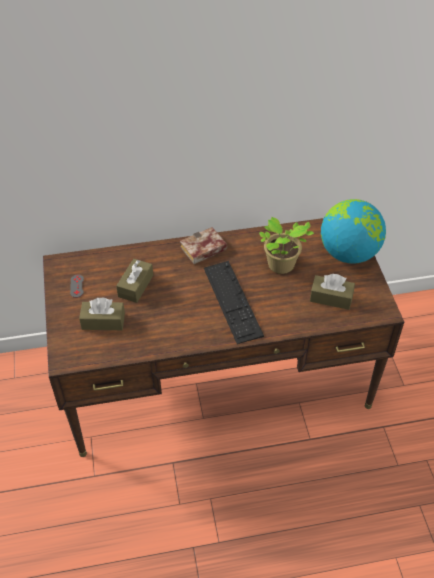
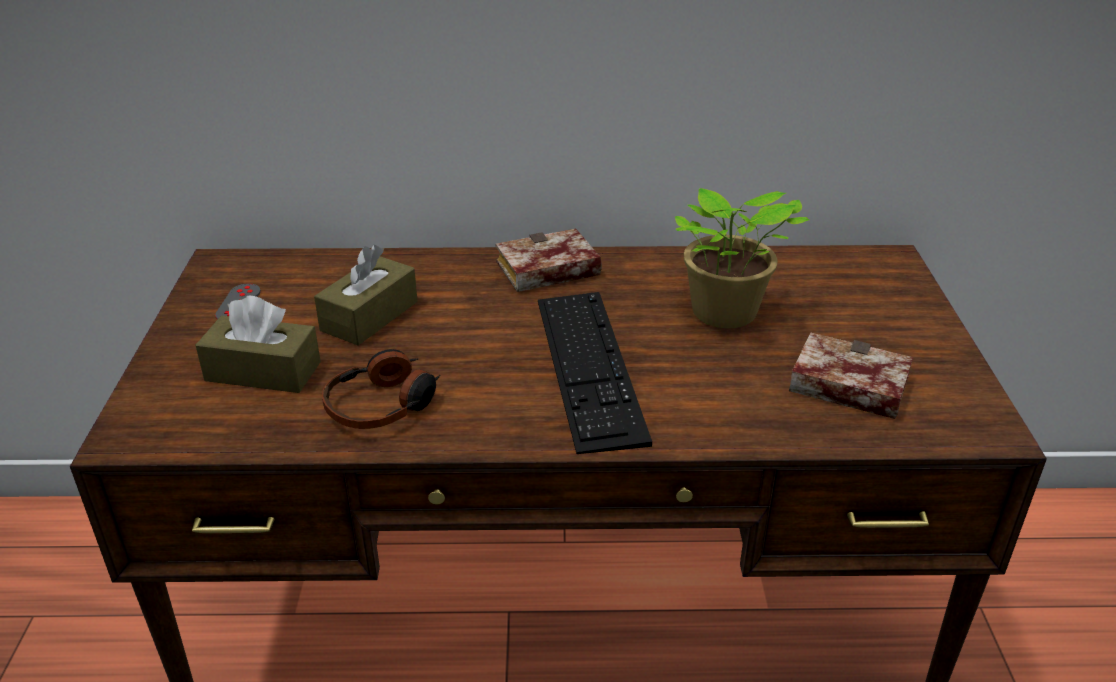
camera: 10 degrees right, 15 degrees down
(157, 331) = (383, 405): none -> headphones
(331, 298) = (843, 386): brown tissue box -> book
(348, 253) = (894, 308): globe -> none

